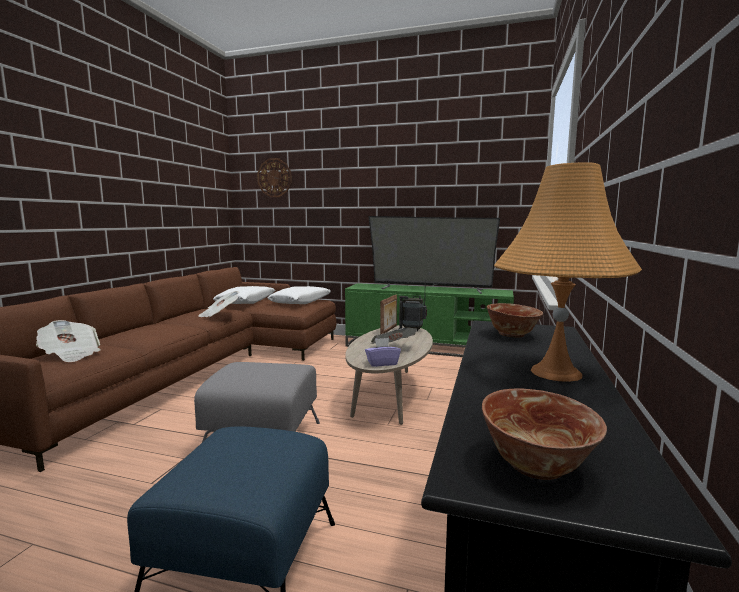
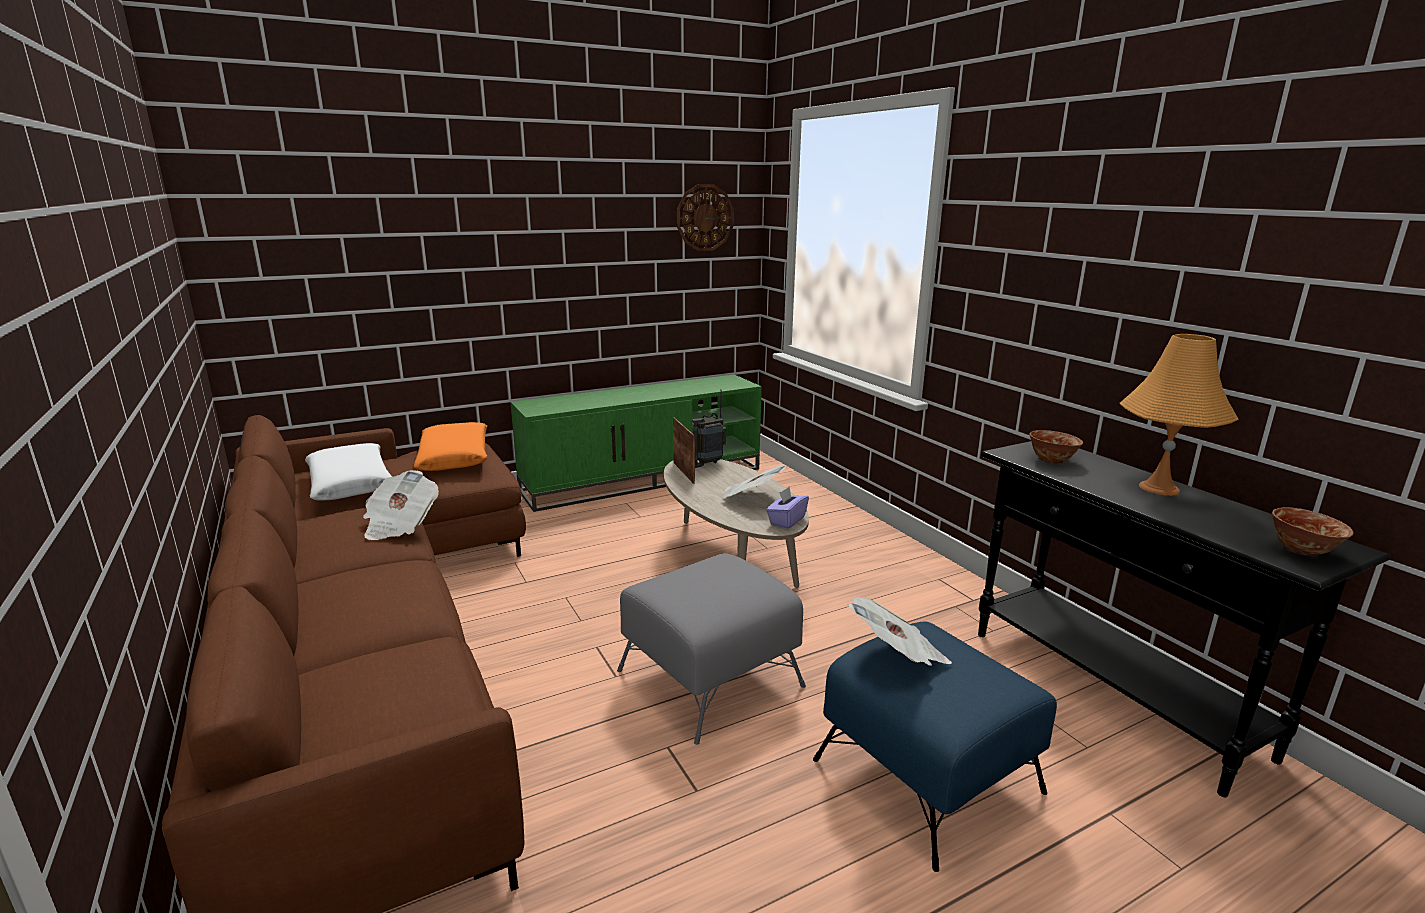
camera: 45 degrees left, 10 degrees up
(71, 355) = (386, 691): newspaper -> newspaper (897, 655)
(274, 177) = (303, 211): wall clock -> wall clock (705, 217)
(300, 302) = (455, 457): white pillow -> orange pillow
(431, 289) = (646, 393): television -> none

